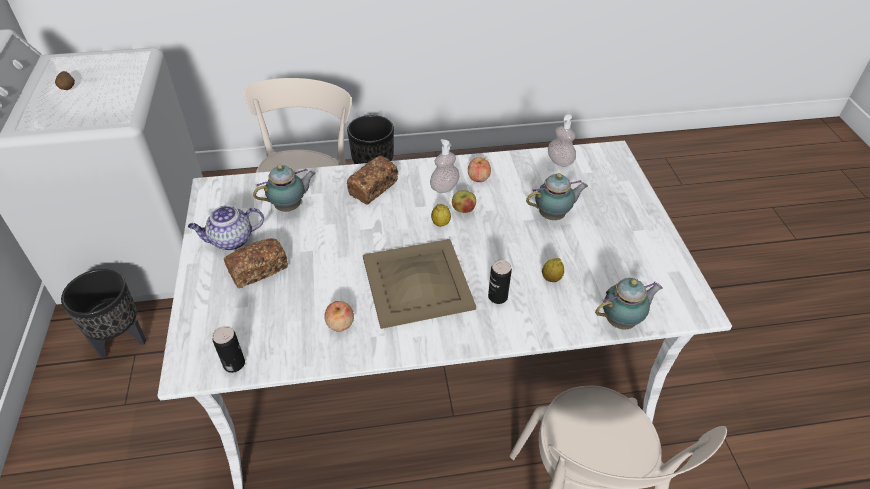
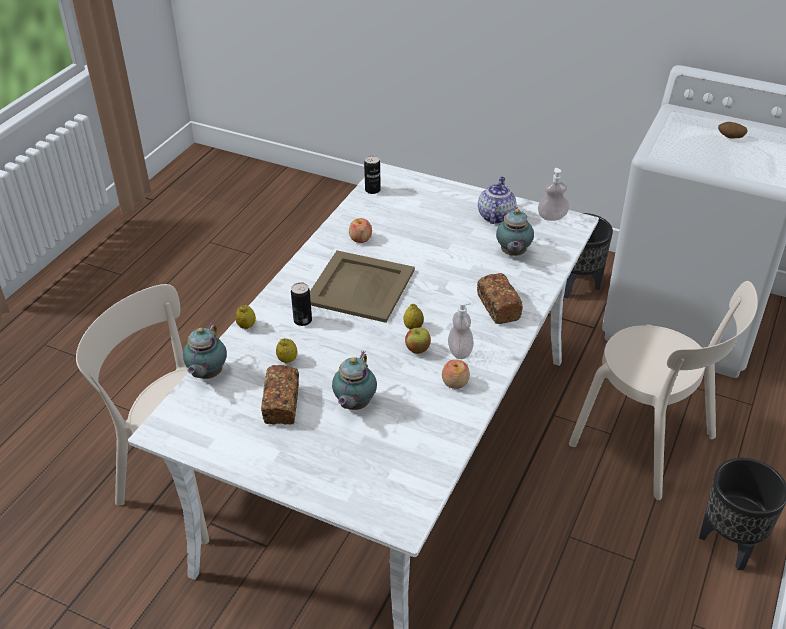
camera: 125 degrees right, 5 degrees down
(258, 270) = (449, 219): bread -> bread (282, 404)
(543, 333) = (246, 326): none -> lemon
(560, 161) = (427, 461): soap dispenser -> soap dispenser (552, 217)

